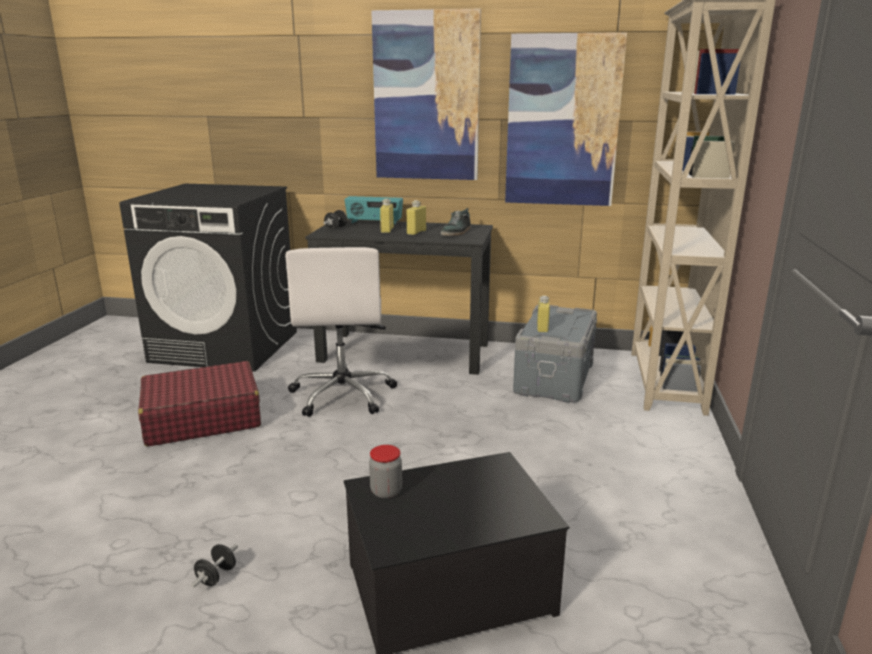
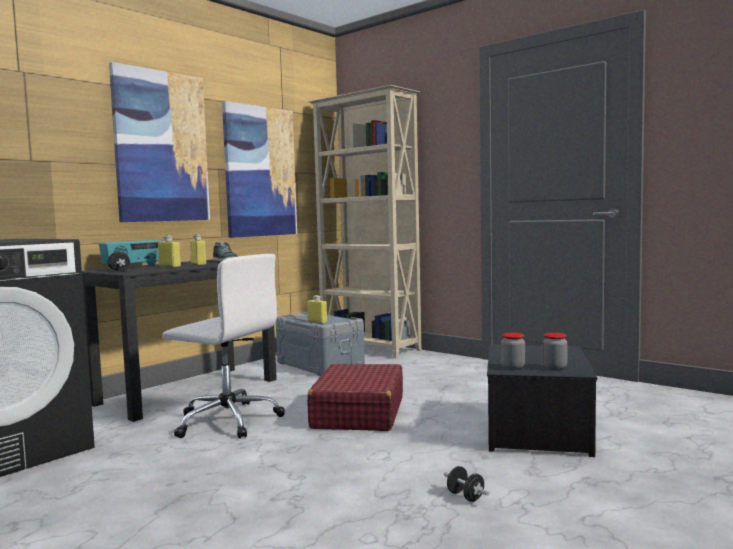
camera: 60 degrees left, 15 degrees down
(202, 418) = (159, 482): red suitcase -> red suitcase (358, 413)
(404, 524) = (554, 368): none -> jar

